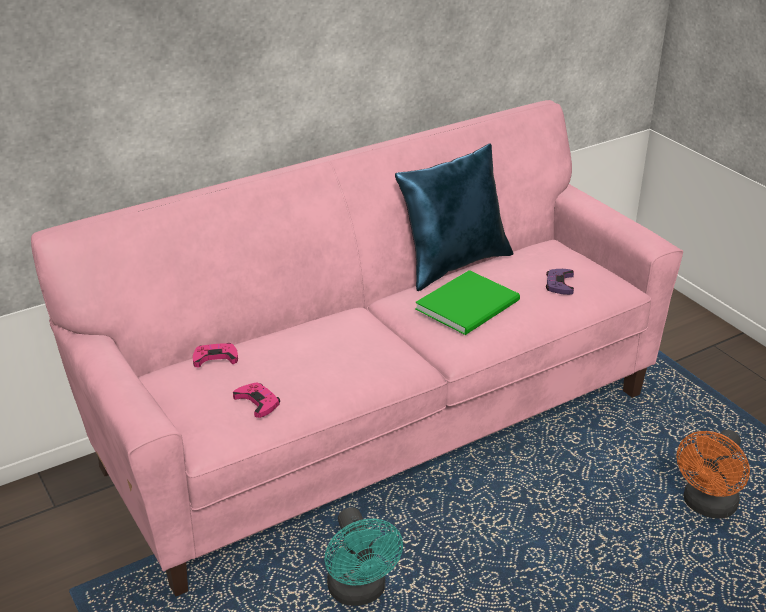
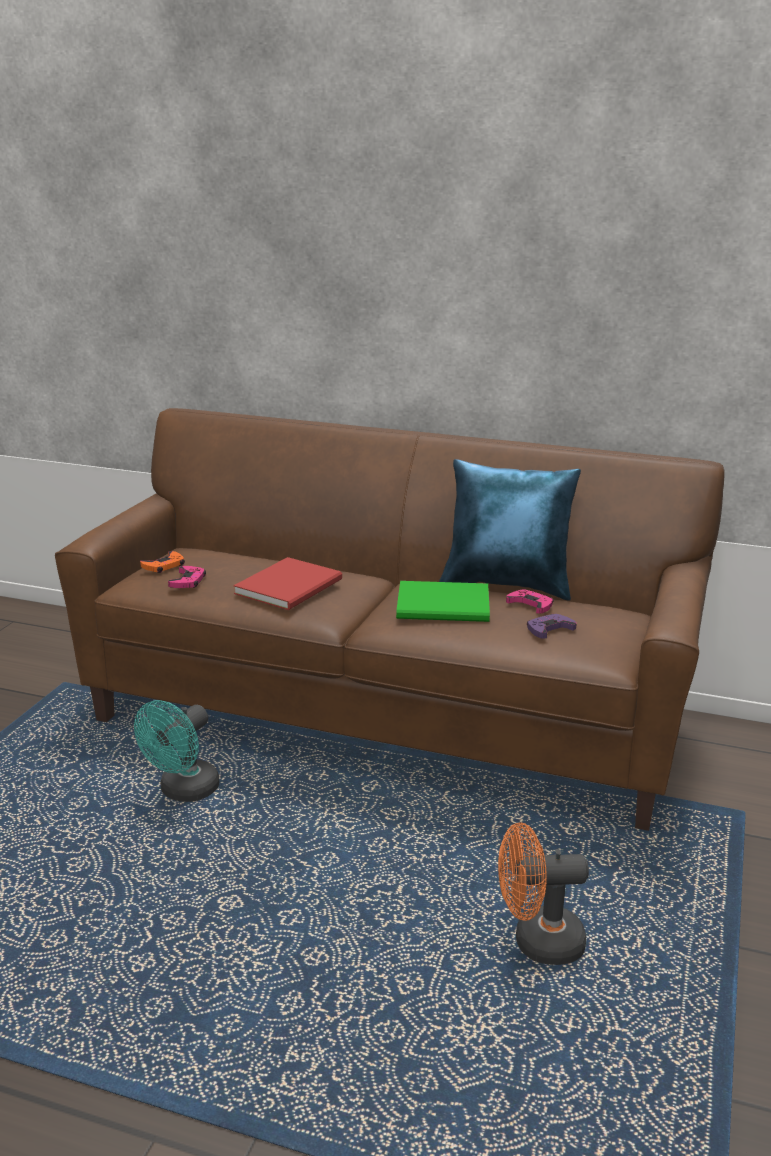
camera: 50 degrees right, 10 degrees down
(201, 402) = (164, 566): none -> orange game controller
(215, 358) = (224, 552): pink game controller -> pink game controller (530, 604)
(343, 354) = (292, 586): none -> red book
(381, 429) = (384, 719): pink sofa -> brown sofa

